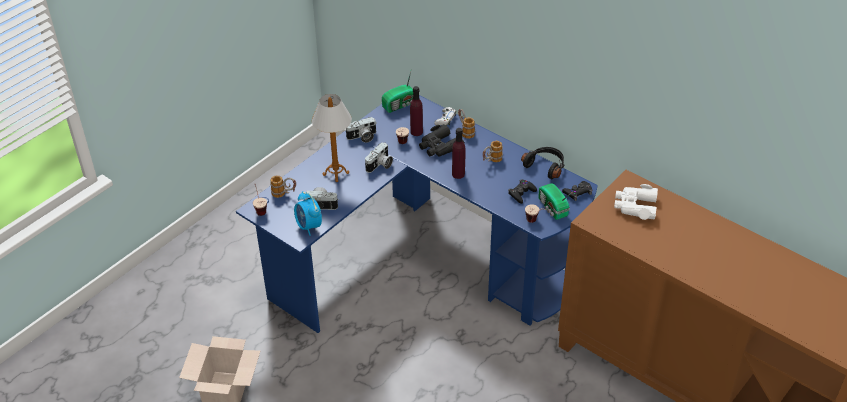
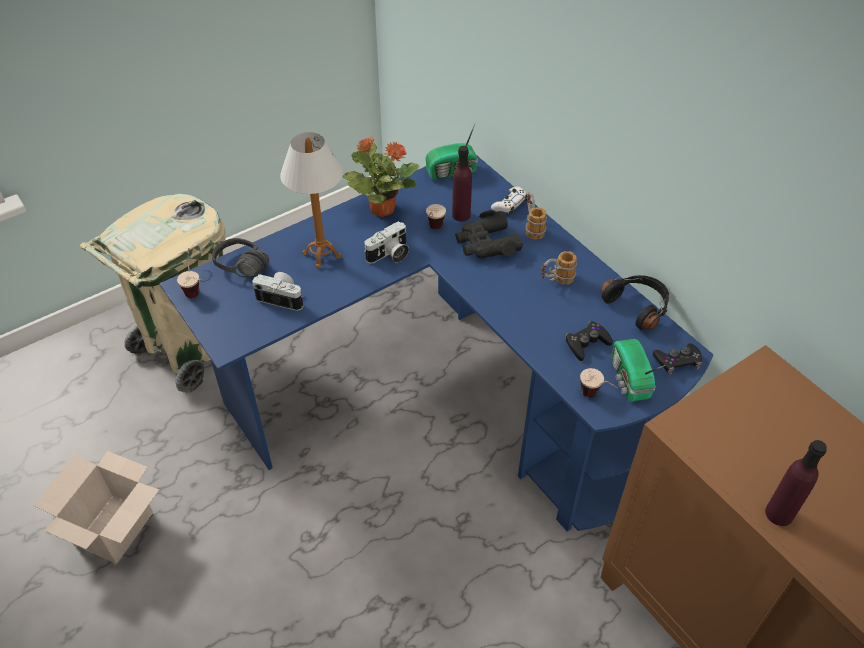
camera: 15 degrees right, 5 degrees up
(226, 269) = (190, 349): none -> beige trash can
(284, 194) = (237, 271): mug -> black headphones
(309, 226) = (248, 329): alarm clock -> none
(362, 137) = (381, 208): camera -> potted plant
(458, 174) = (499, 292): purple bottle -> purple bottle (779, 514)
(635, 206) = (767, 418): white binoculars -> none

